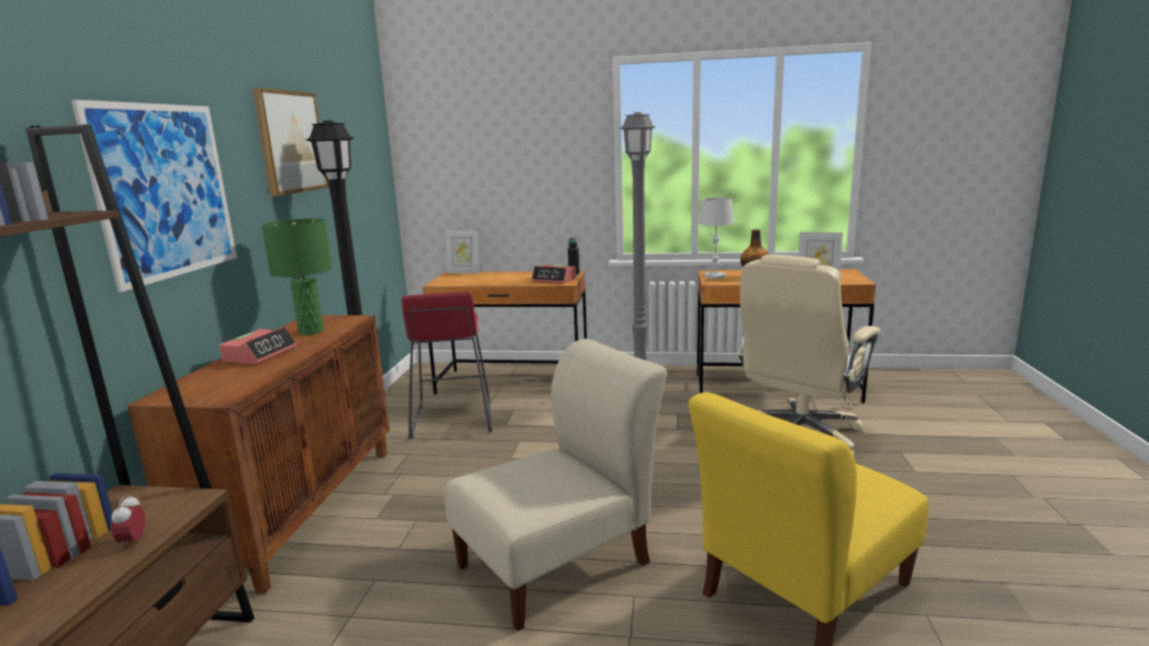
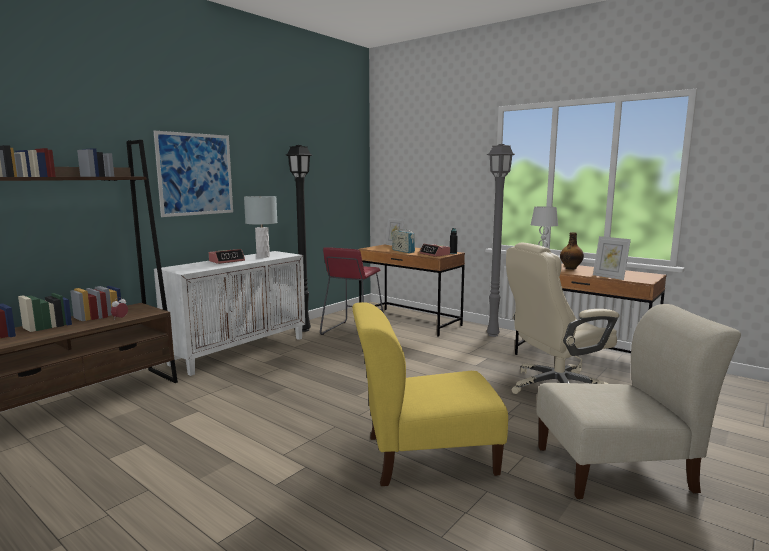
camera: 30 degrees right, 5 degrees down
(290, 142) = (283, 156): picture -> none
(301, 509) = (239, 350): brown cabinet -> white cabinet
(310, 331) = (263, 256): green table lamp -> grey table lamp
(499, 281) = (403, 251): none -> radio
(560, 561) = (321, 402): beige chair -> beige chair (619, 469)

